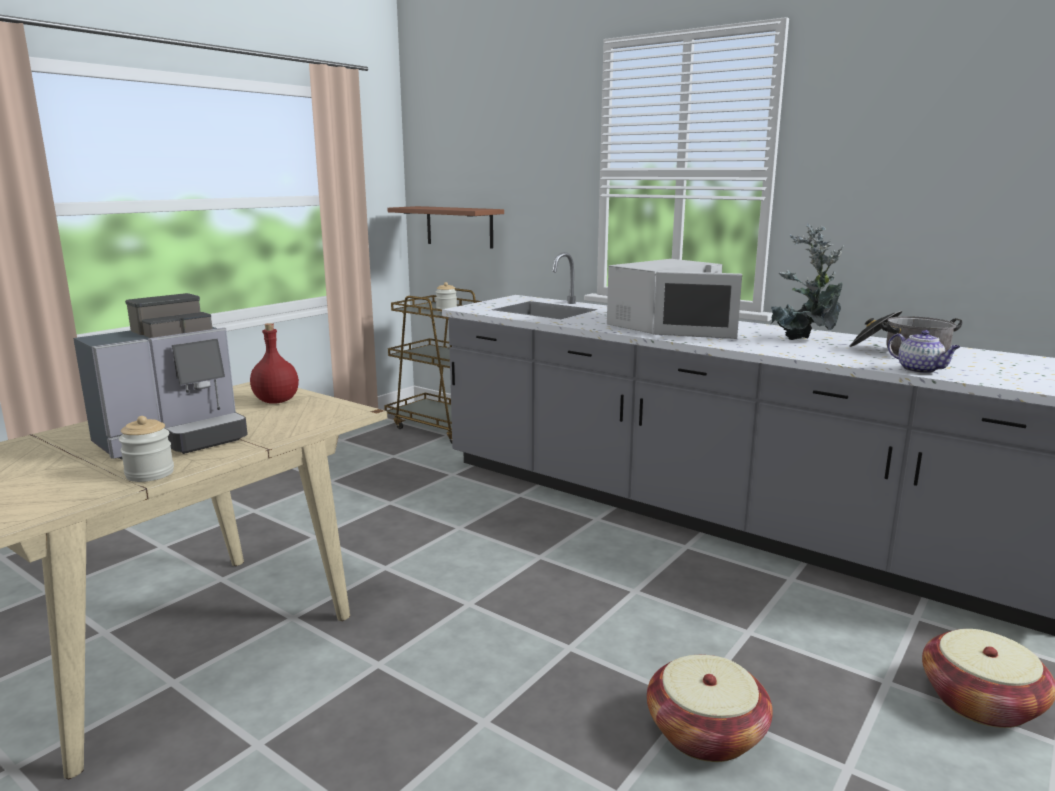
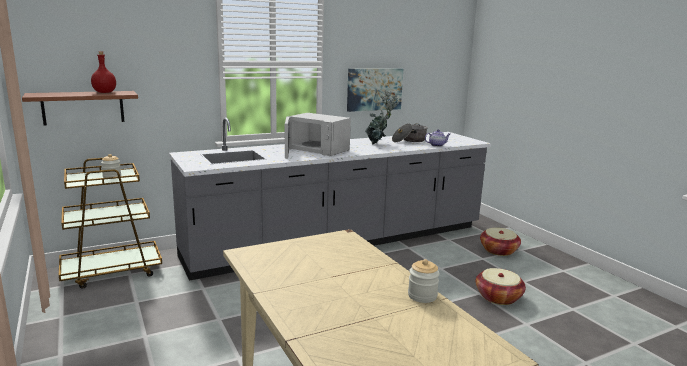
camera: 65 degrees left, 0 degrees up
(175, 440) = (357, 286): coffee machine -> none
(276, 401) = (297, 251): red bottle -> red bottle (105, 92)
(664, 325) = (315, 150): white microwave -> white microwave turned 135 degrees clockwise
(898, 231) = (374, 89): none -> picture

